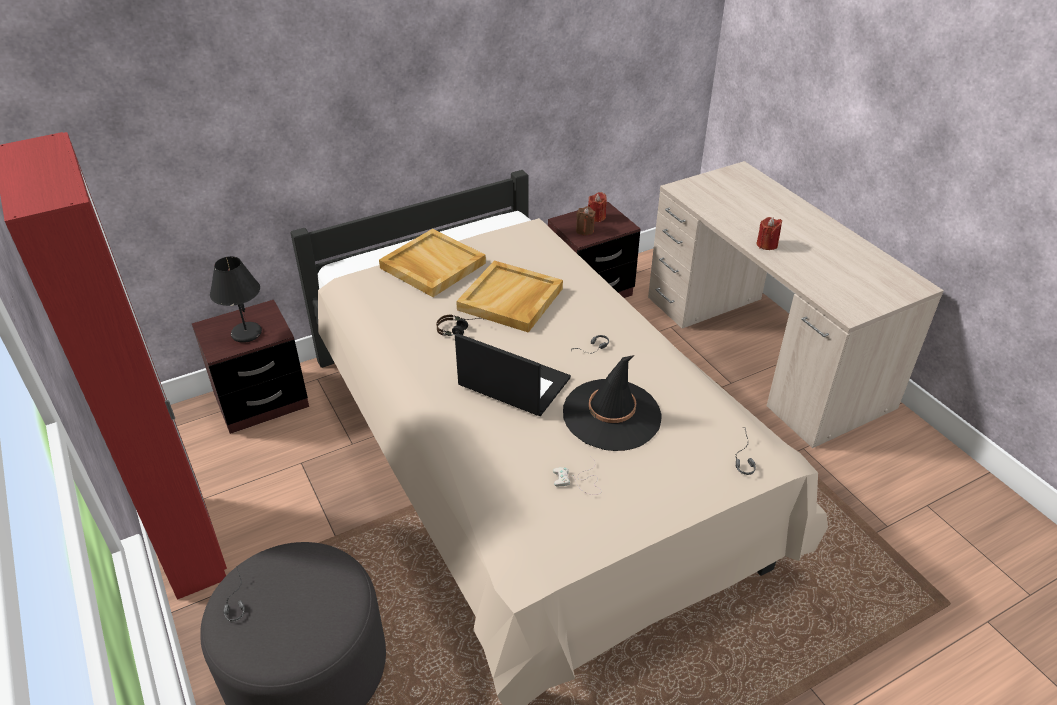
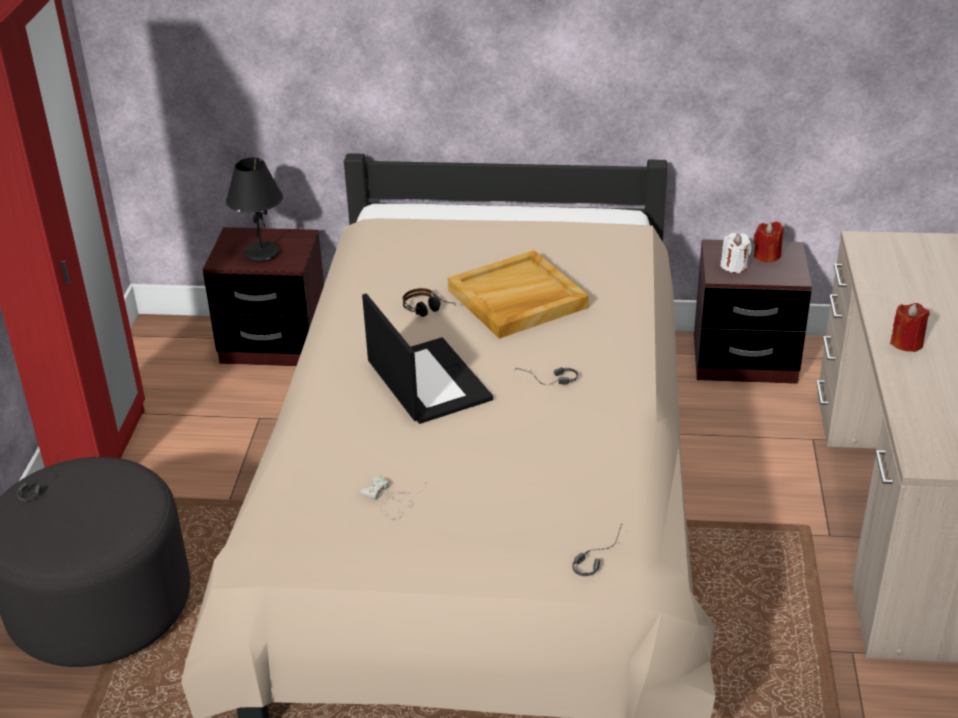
camera: 35 degrees right, 5 degrees down
(432, 265) = (470, 237): beige tray -> none
(585, 230) = (734, 266): brown candle -> white candle
(612, 415) = (496, 453): black hat -> none

